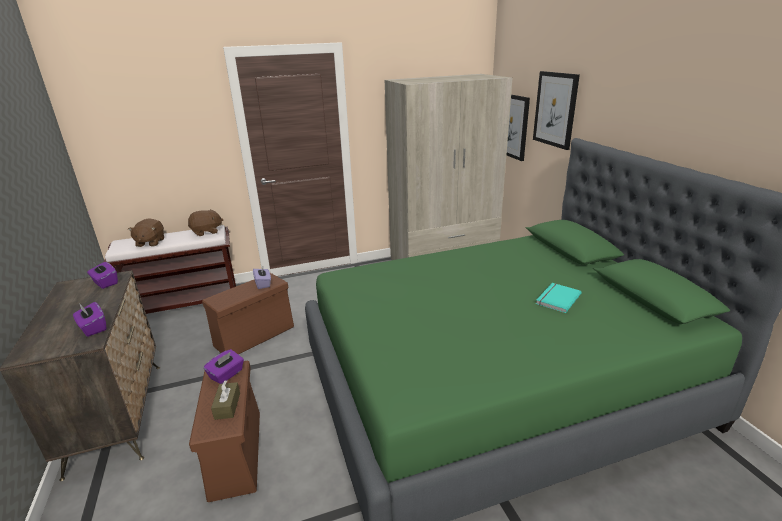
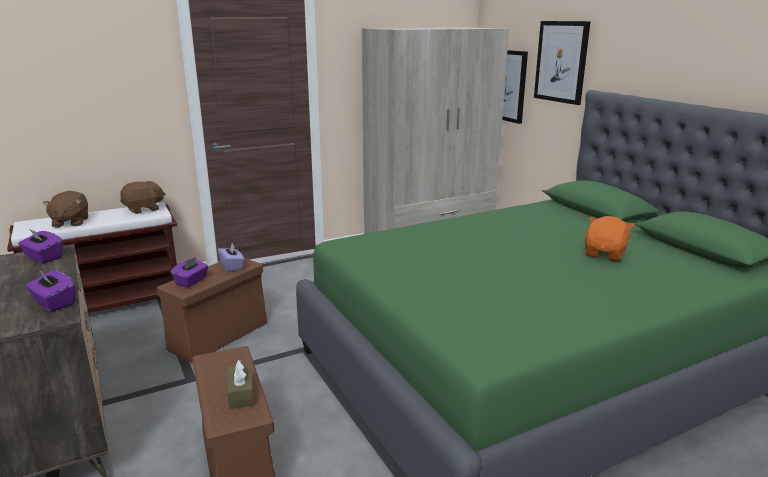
camera: 10 degrees left, 5 degrees down
(227, 375) = (225, 362): purple tissue box -> purple tissue box (191, 281)
(556, 299) = (605, 254): turquoise book -> orange plush toy

